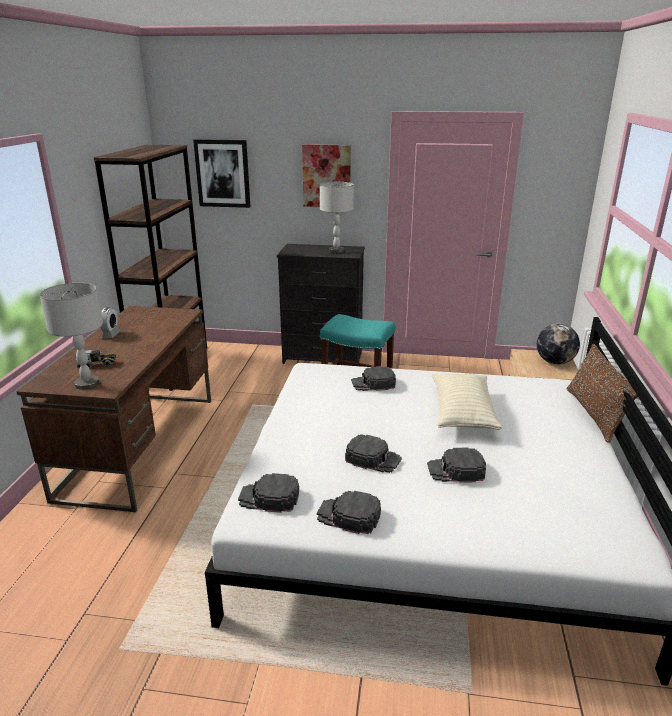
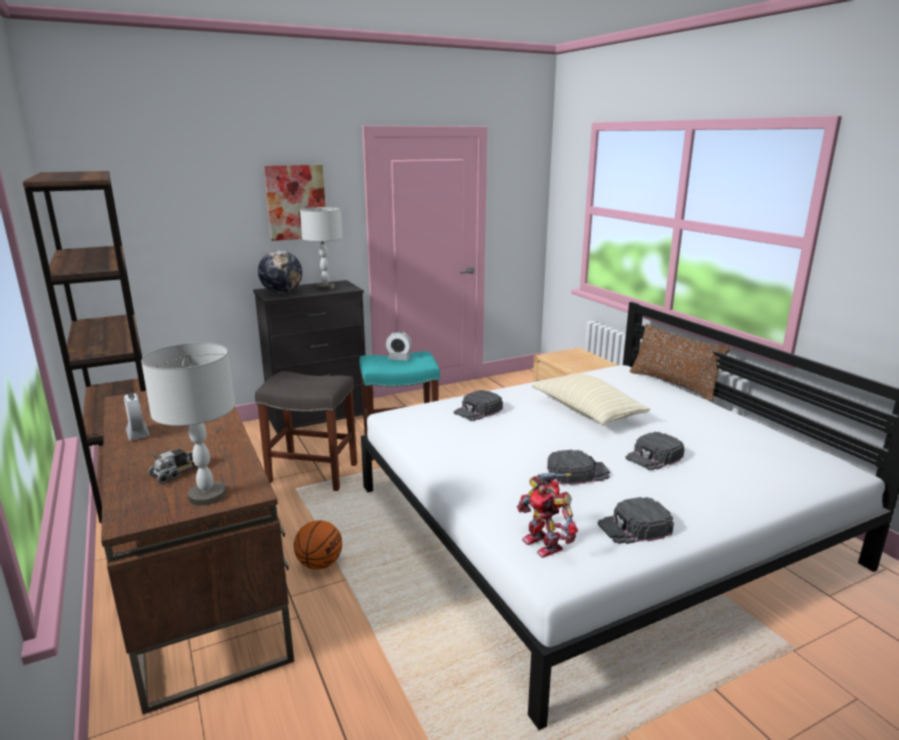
camera: 35 degrees left, 5 degrees down
(211, 460) = (319, 564): none -> basketball
(223, 173) = (156, 208): picture -> none
(269, 498) = (544, 544): black cap -> toy robot
(275, 397) = (314, 473): none -> grey stool
(359, 323) = (399, 358): none -> alarm clock
(554, 362) = (580, 357): globe -> globe (282, 293)

